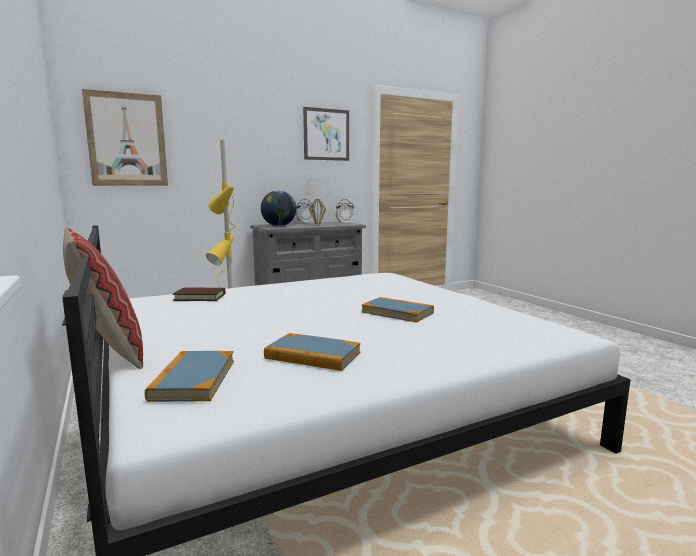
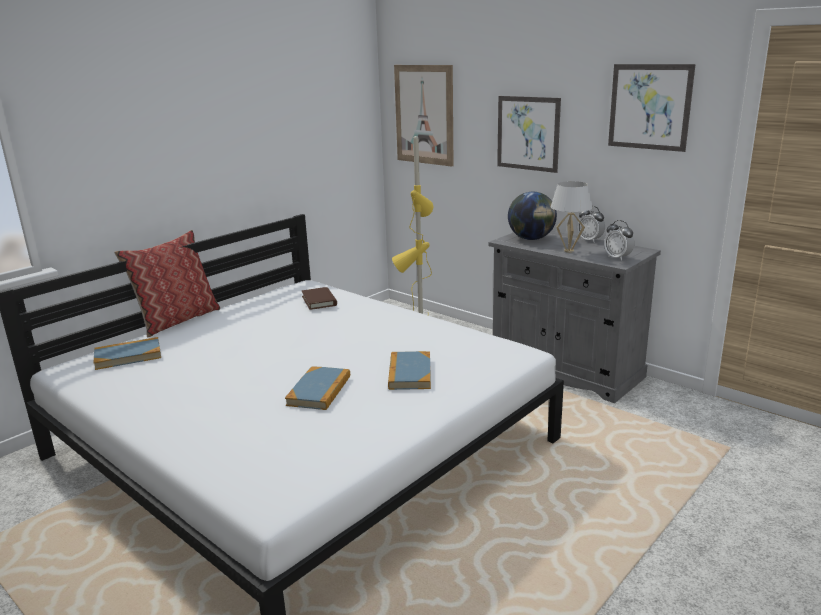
camera: 70 degrees right, 10 degrees up
(242, 153) = (528, 133): none -> picture
(313, 355) = (176, 379): book -> book (409, 373)

